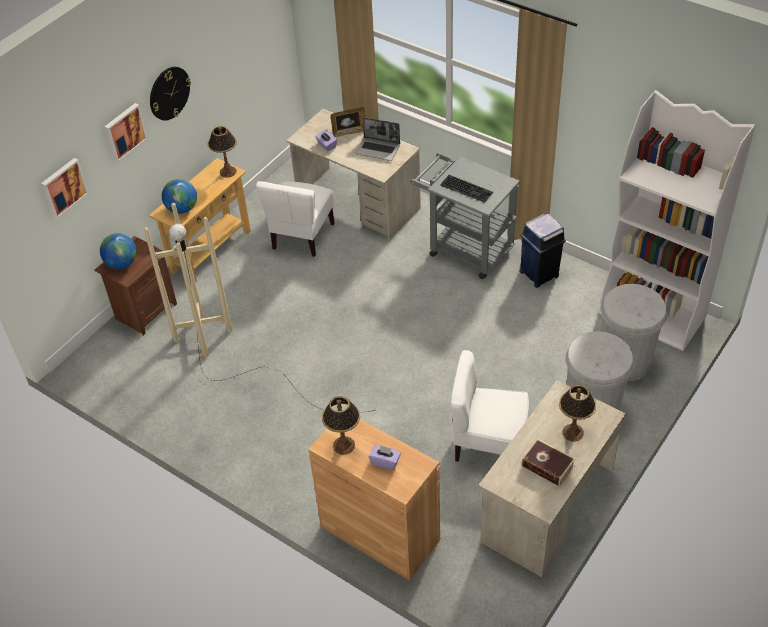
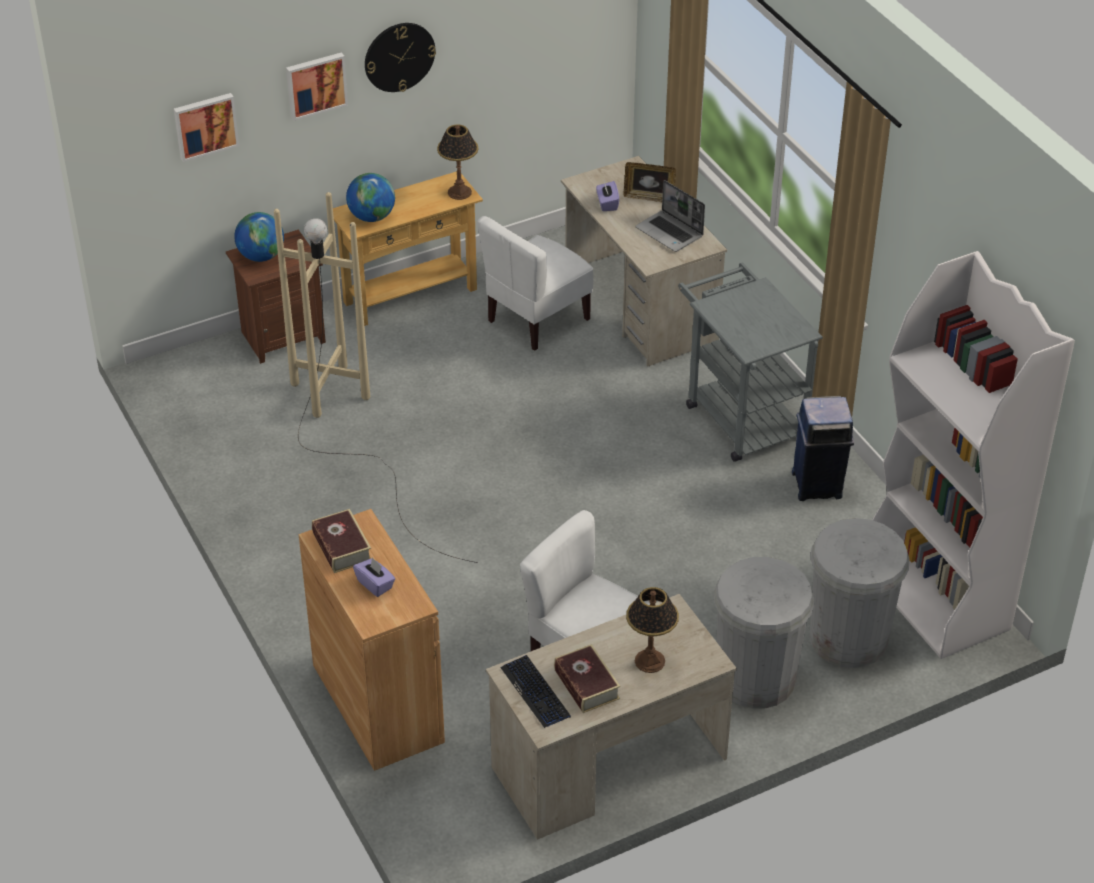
camera: 25 degrees right, 5 degrees down
(344, 445) = (342, 547): table lamp -> book
(466, 189) = (741, 321): keyboard -> keyboard (535, 692)

